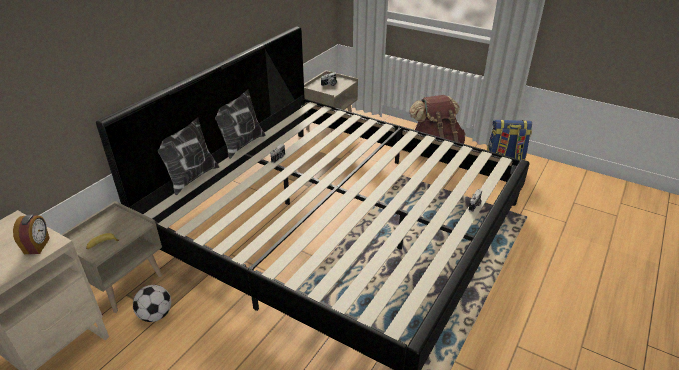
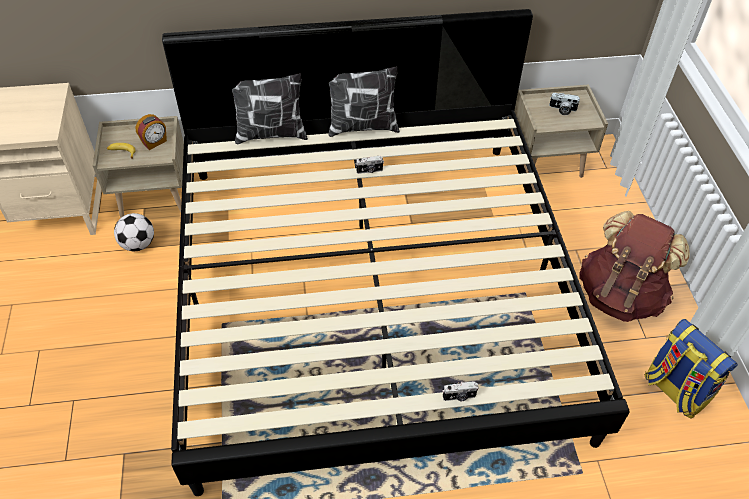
camera: 50 degrees right, 15 degrees up
(38, 246) = (37, 128): alarm clock -> alarm clock (154, 142)

